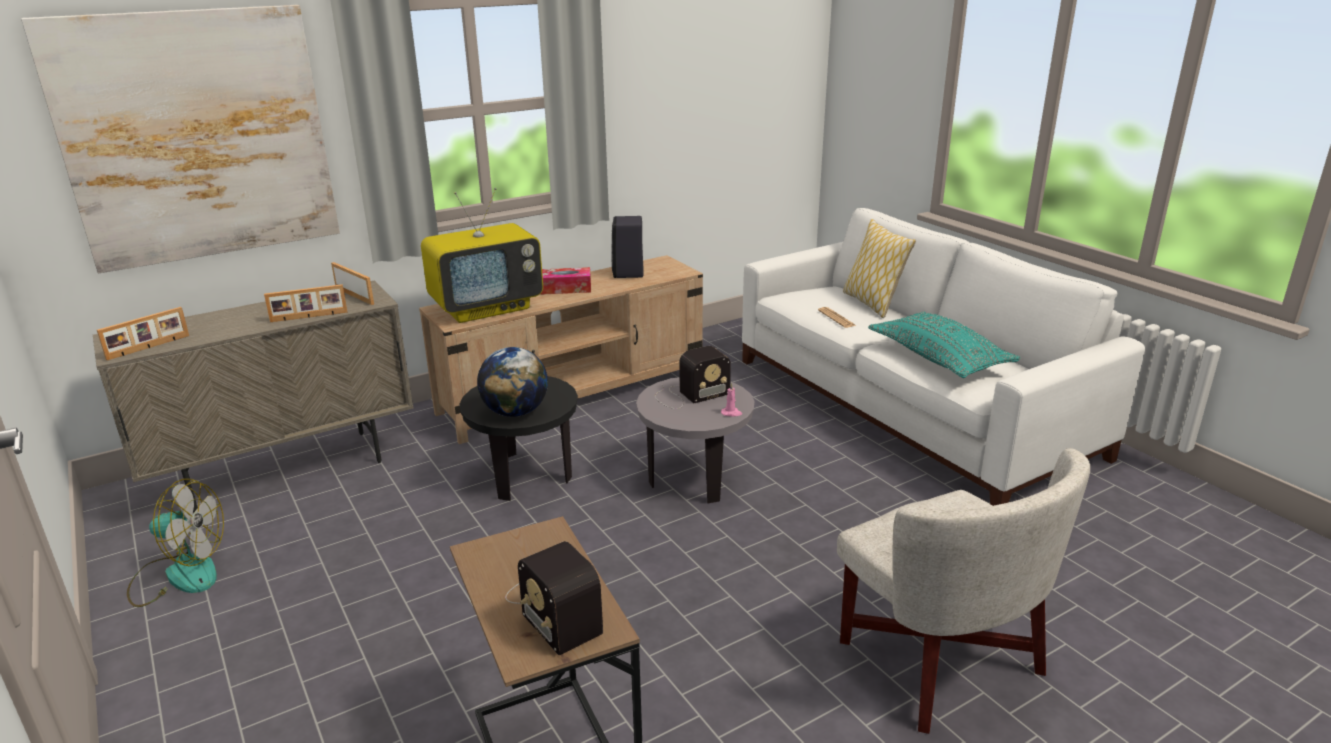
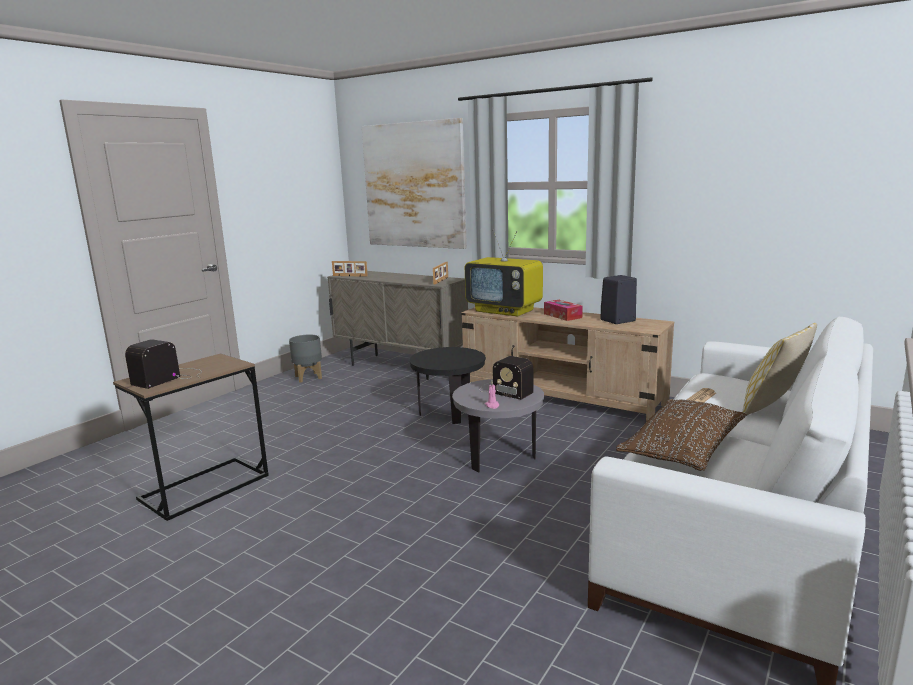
camera: 65 degrees right, 10 degrees down
(179, 575) = (308, 377): fan -> grey planter
(309, 317) = (406, 281): picture frame -> none
(515, 412) = (430, 360): globe -> none
(939, 358) = (683, 449): turquoise pillow -> brown pillow
(939, 660) = (340, 602): white armchair -> none

